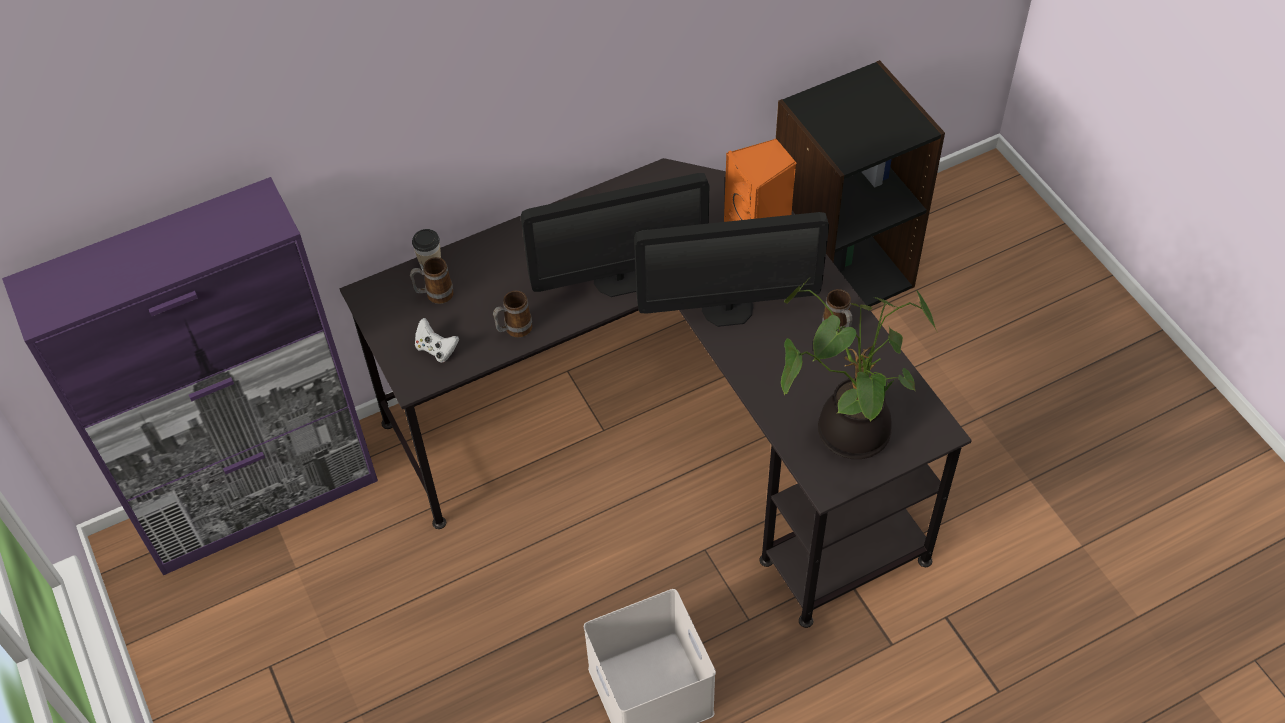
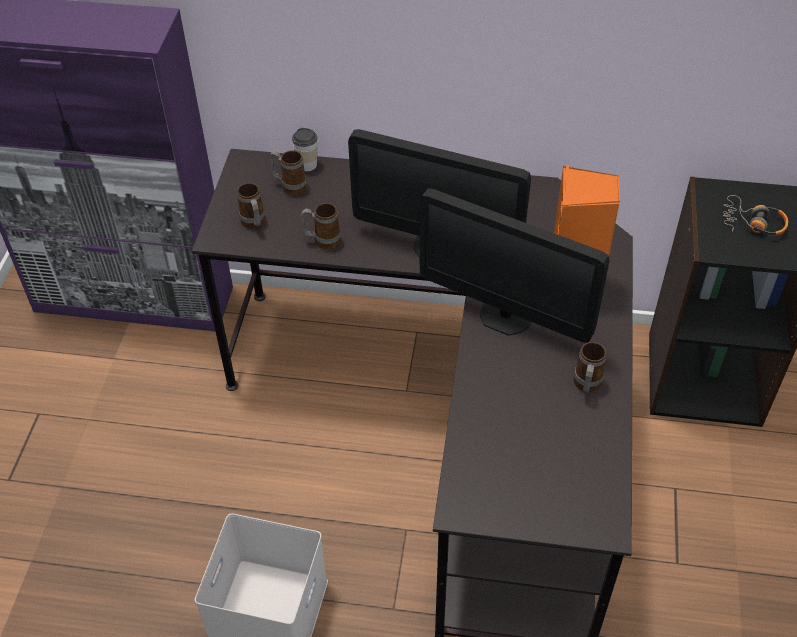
camera: 35 degrees right, 5 degrees down
(436, 349) = (254, 224): white game controller -> mug
(847, 429) = (520, 473): potted plant -> none
(858, 118) = (752, 223): none -> headphones

